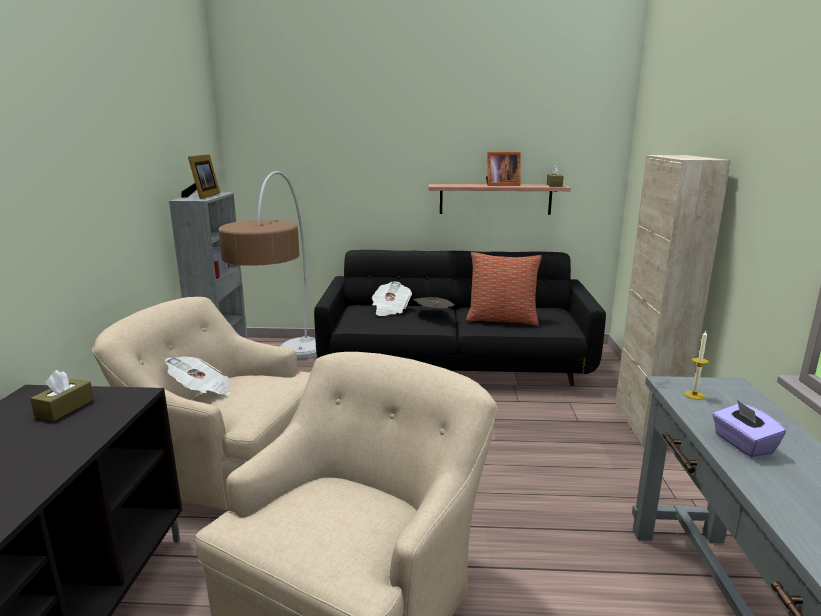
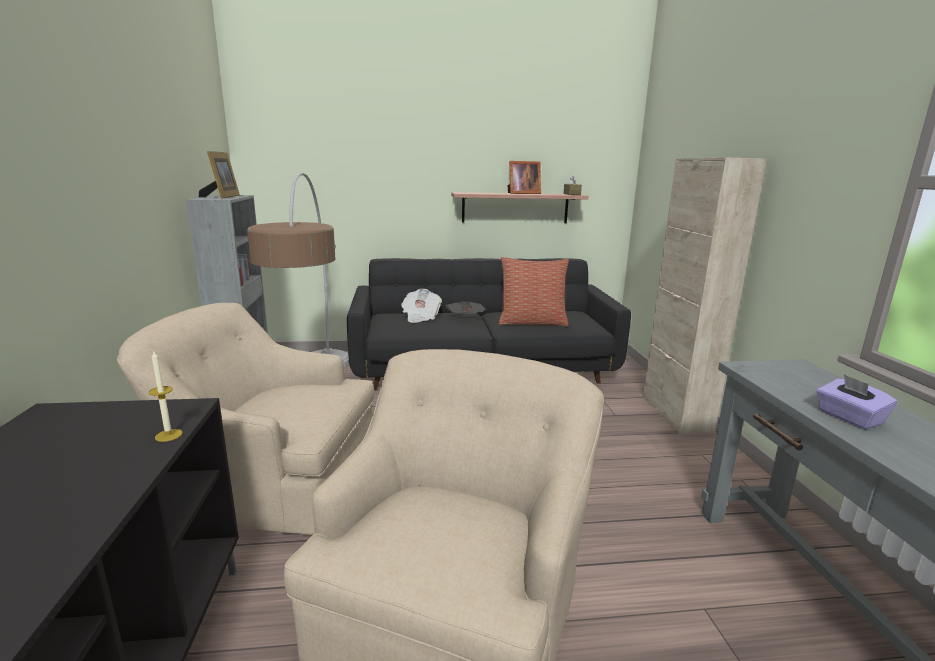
camera: 10 degrees left, 0 degrees up
(65, 408) = (98, 427): brown tissue box -> none
(202, 390) = (245, 403): newspaper -> none
(694, 395) = (774, 376): candle -> candle (168, 435)

